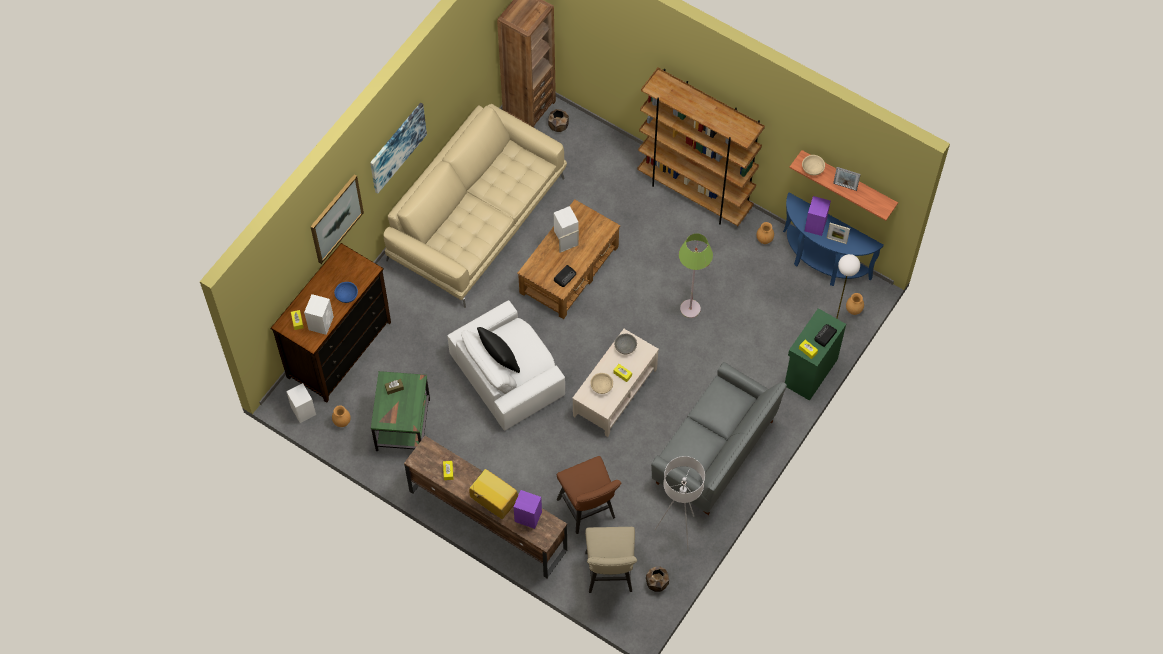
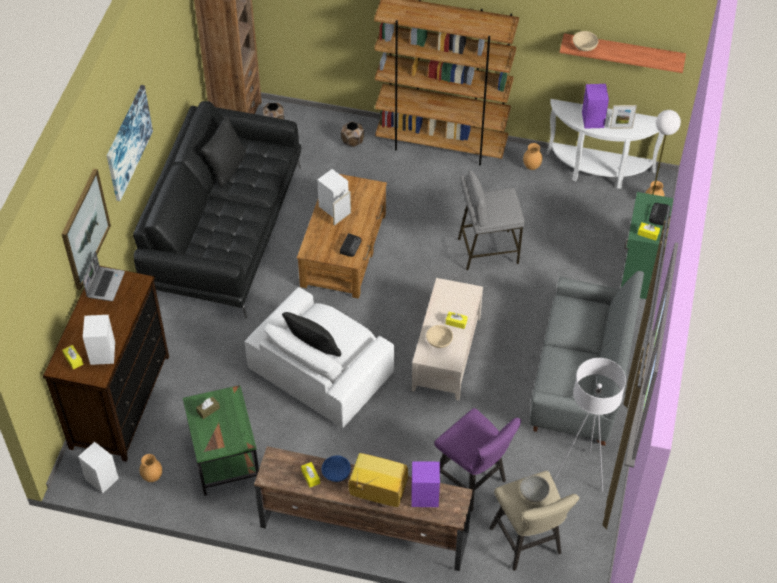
camera: 20 degrees left, 10 degrees down
(343, 263) = (105, 284): none -> laptop
(346, 296) = (122, 316): blue bowl -> blue bowl (336, 473)
(477, 218) = (224, 228): beige sofa -> black sofa
(491, 170) = (226, 168): none -> black pillow
(588, 511) = (473, 483): brown stool -> purple stool
(625, 347) = (446, 295): grey bowl -> grey bowl (533, 493)
(656, 583) = (584, 535): brown planter -> brown planter (352, 142)
(690, 309) = (487, 250): green floor lamp -> grey stool
(821, 263) = (598, 172): blue console table -> white console table
(845, 186) = (625, 53): picture frame -> none

